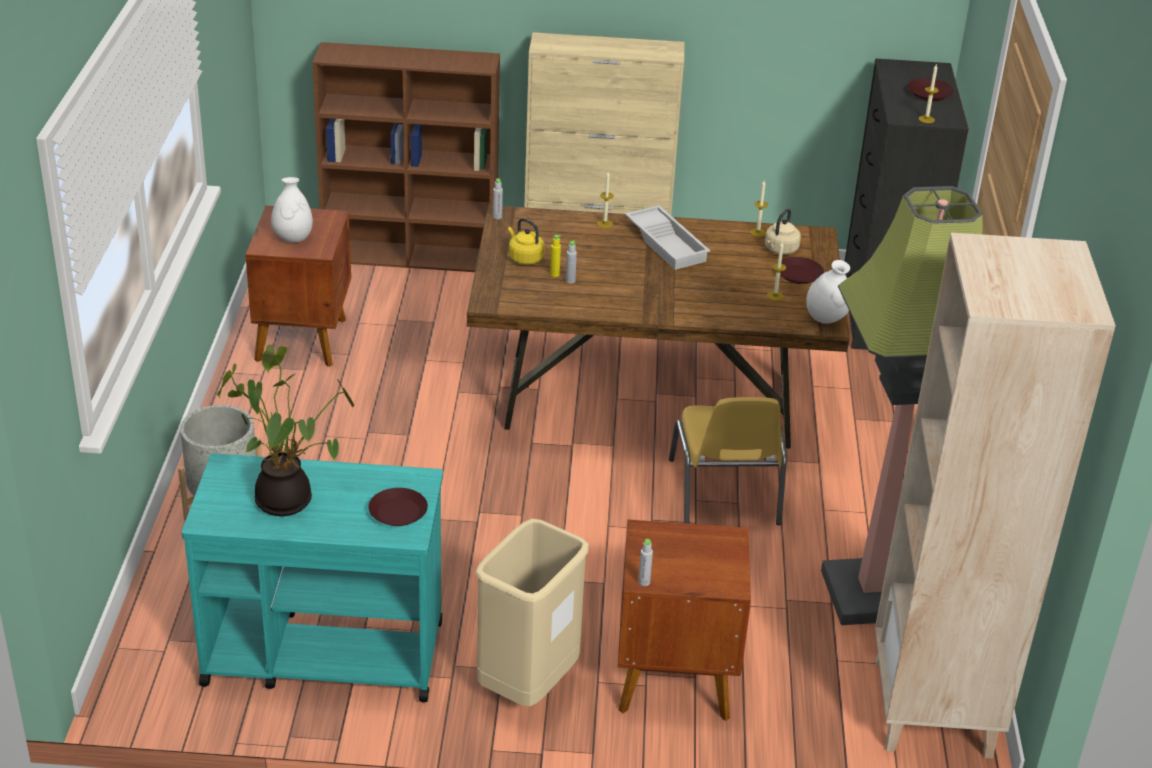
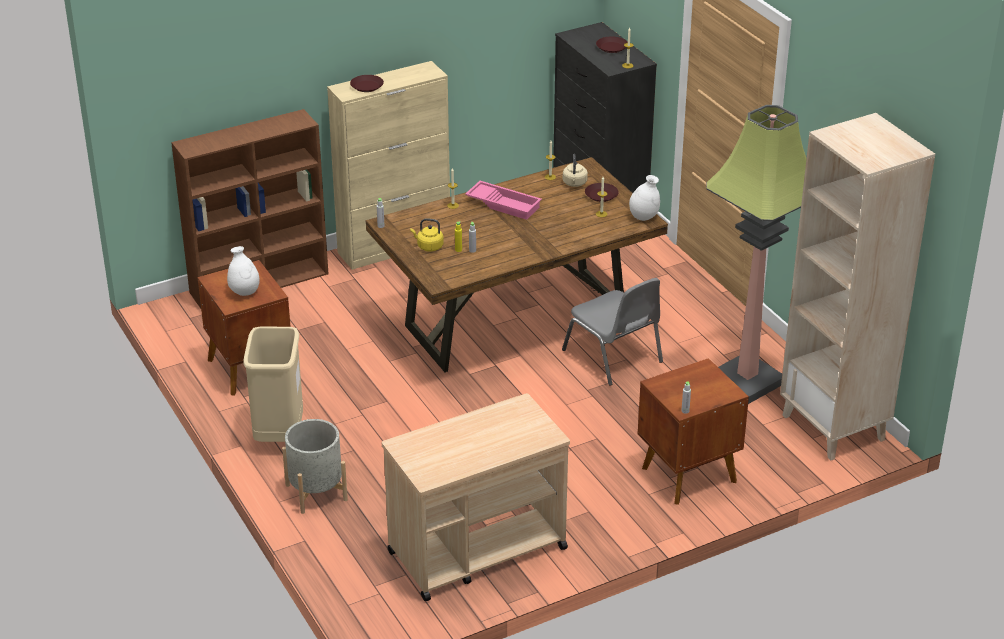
camera: 30 degrees left, 0 degrees up
(288, 498) = (459, 447): potted plant -> none
(322, 653) = (476, 550): turquoise cart -> beige cart
(397, 512) = (530, 427): brown plate -> brown plate (366, 86)
(528, 685) = (612, 513): beige trash can -> beige trash can (279, 435)
(667, 243) = (504, 204): white tray -> pink tray
(725, 493) = (614, 356): yellow chair -> grey chair

